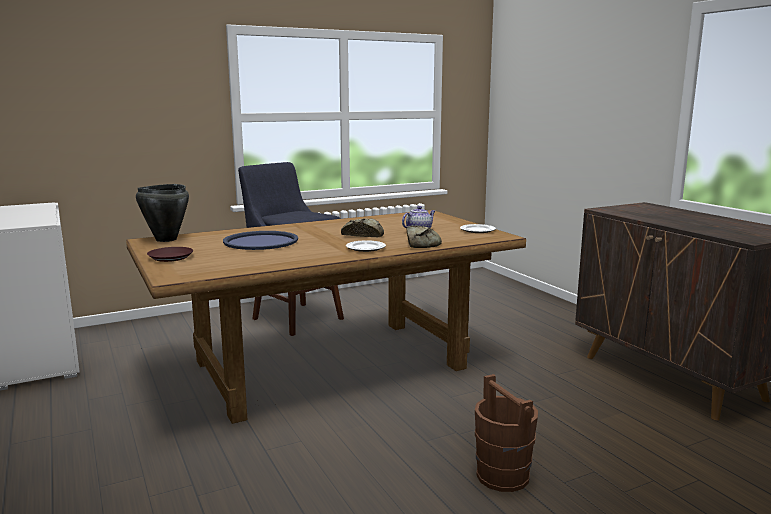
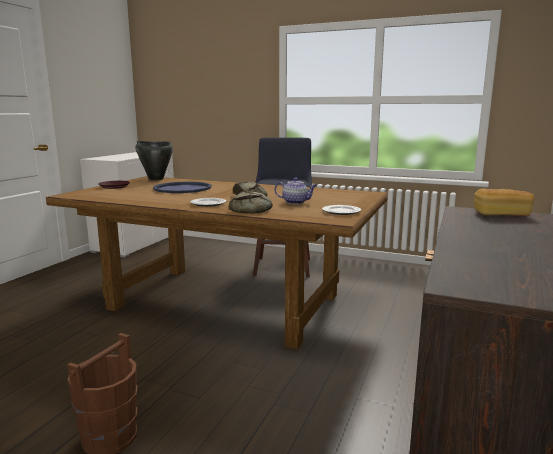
camera: 50 degrees right, 0 degrees up
(624, 208) = (501, 214): none -> bread

